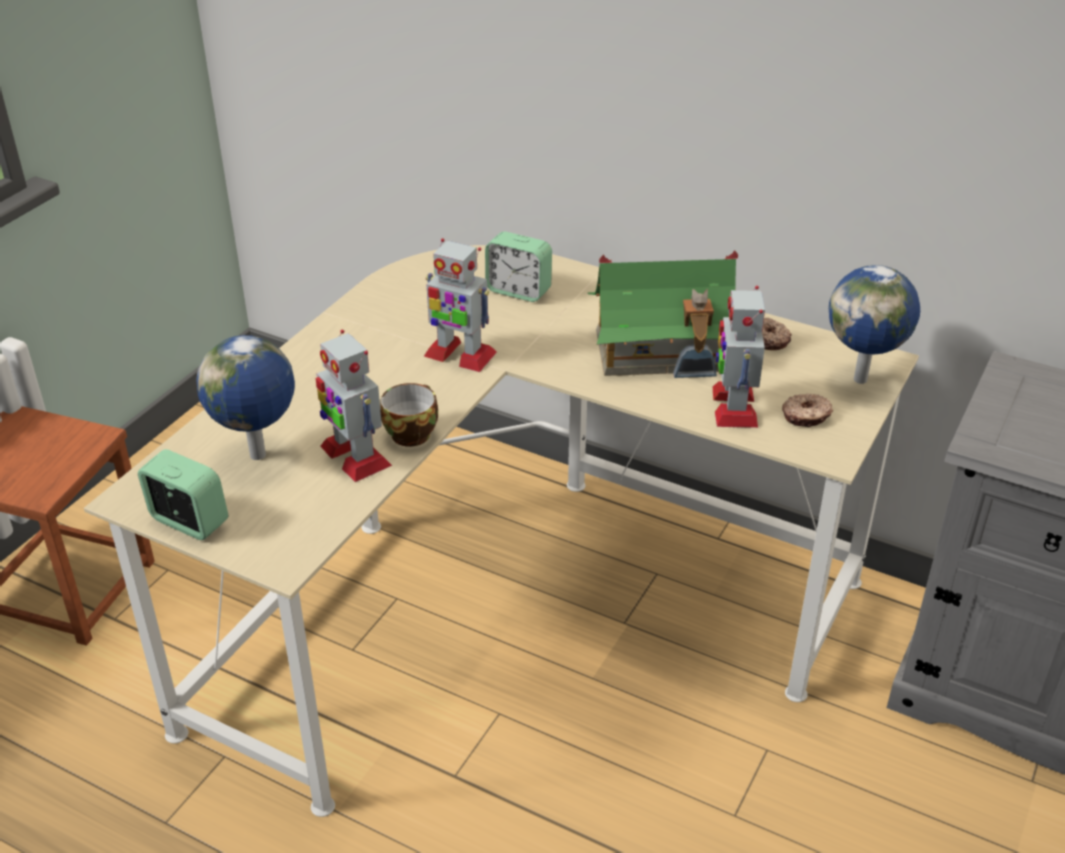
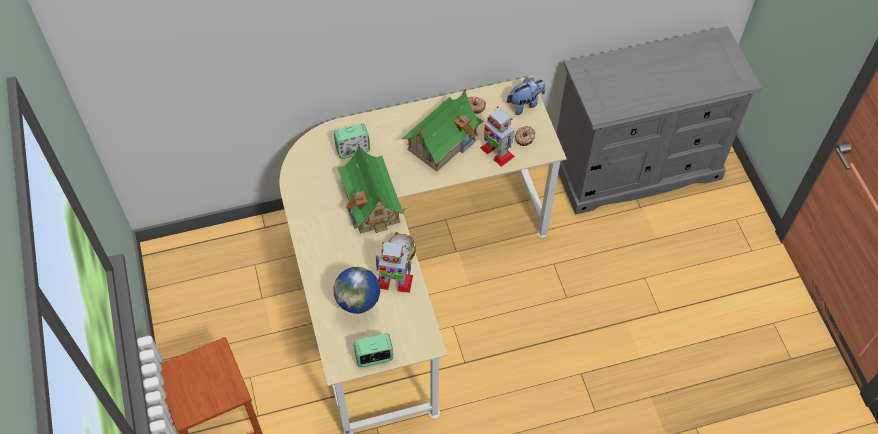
camera: 45 degrees left, 20 degrees up
(459, 354) = (371, 202): toy robot -> toy house
(862, 379) = (525, 104): globe -> plush toy

